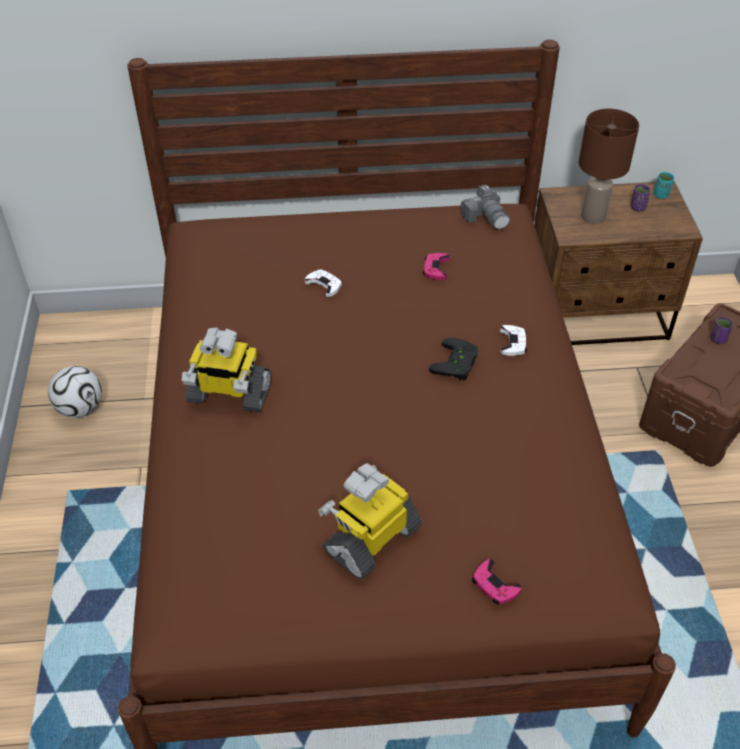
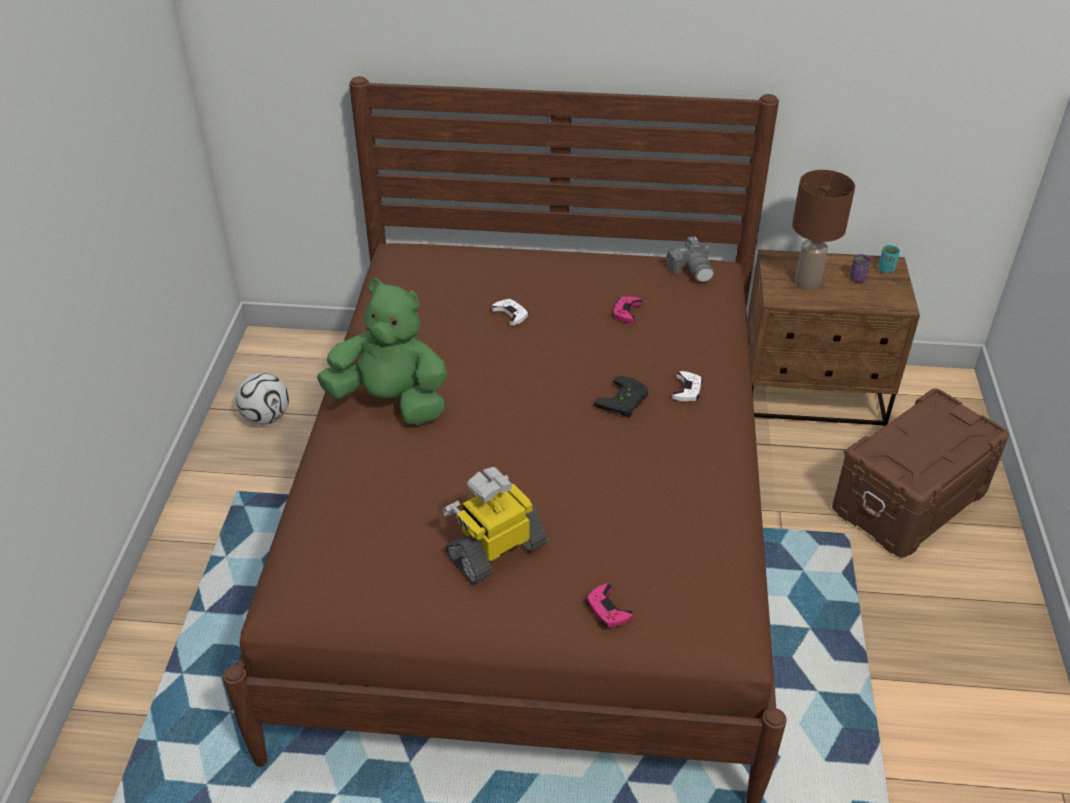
camera: 10 degrees right, 5 degrees down
(228, 394) = (391, 401): toy robot -> green plush toy
(718, 339) = (925, 423): purple cup -> none

